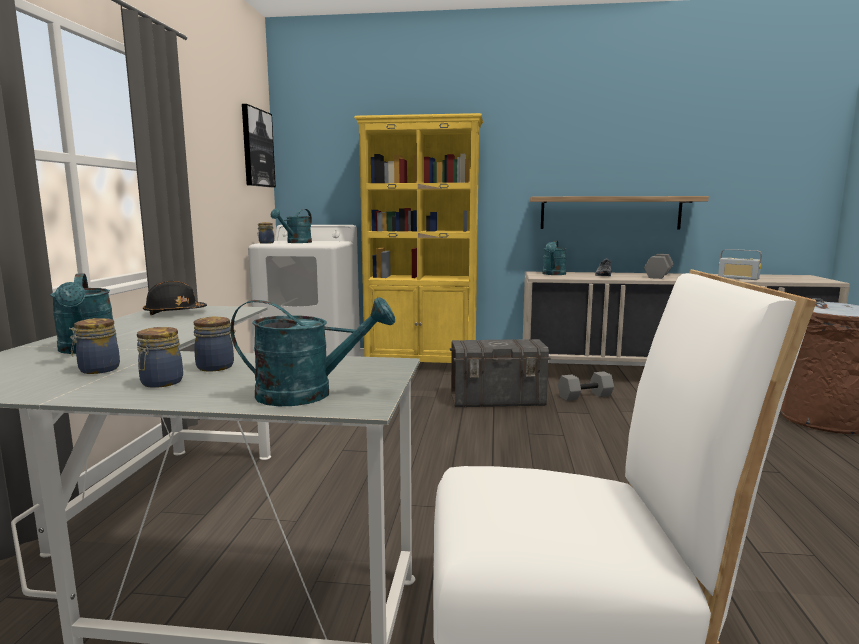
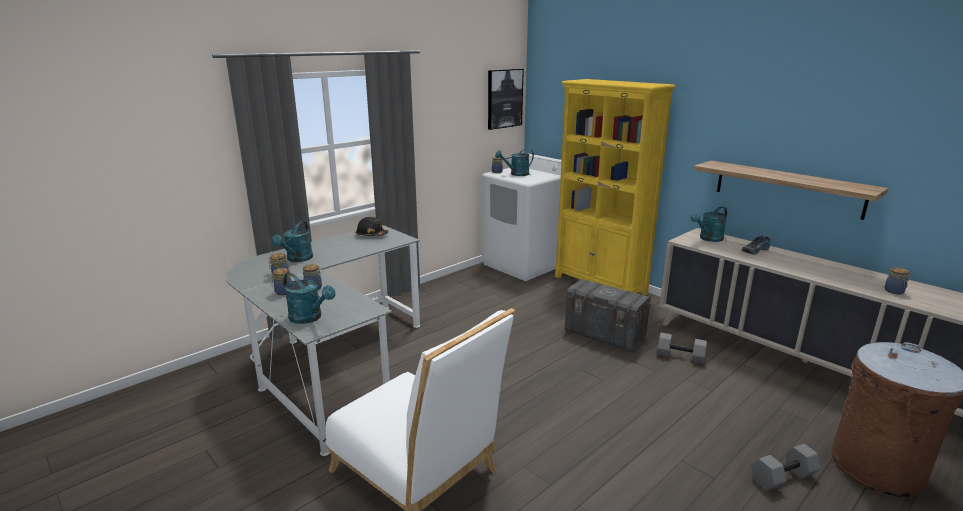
camera: 40 degrees right, 10 degrees up
(657, 276) = (809, 265): grey dumbbell -> grey dumbbell (782, 476)
(738, 278) = (894, 291): radio -> jar

